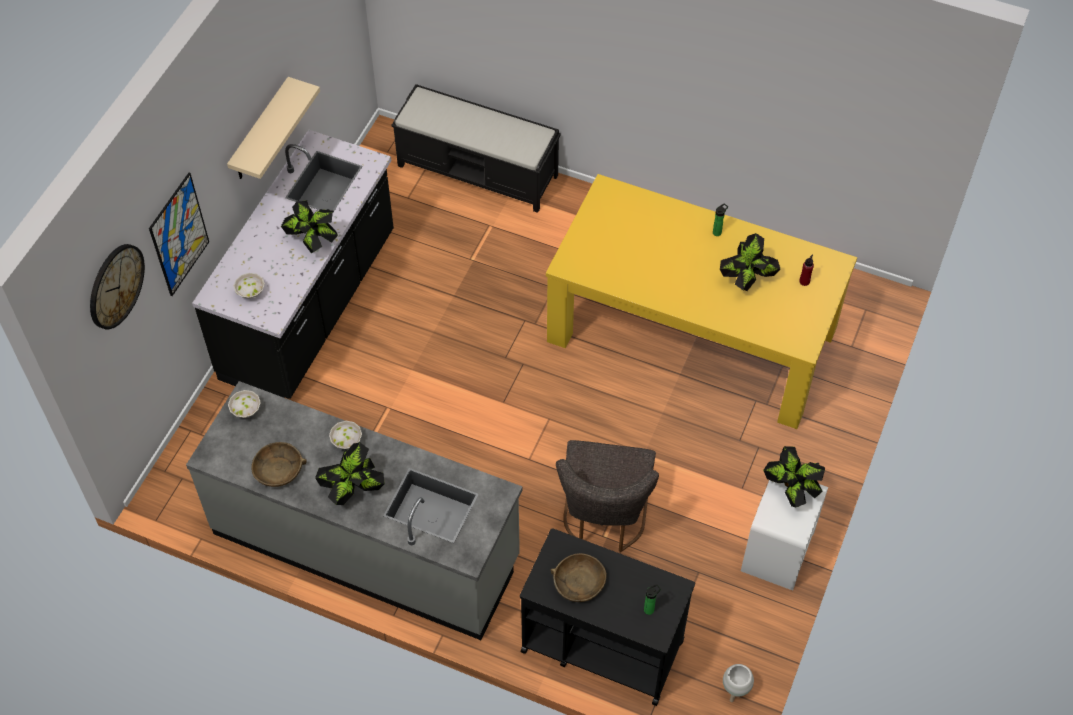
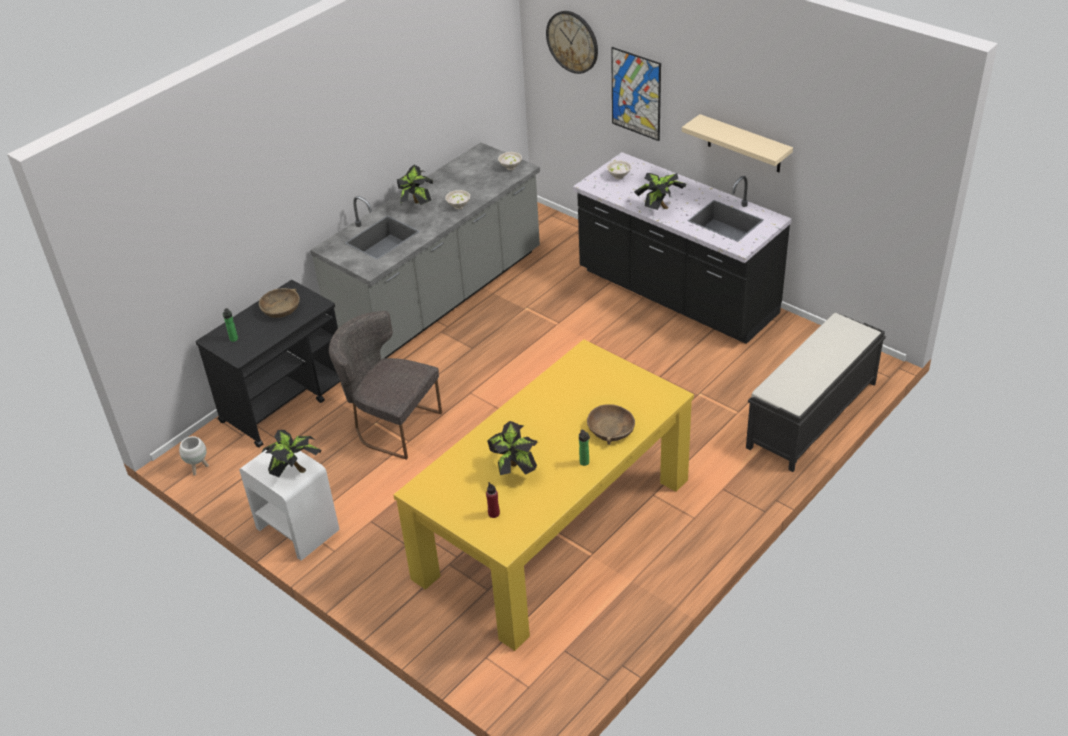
camera: 110 degrees right, 15 degrees down
(278, 469) = (453, 176): brown bowl -> brown bowl (611, 429)

